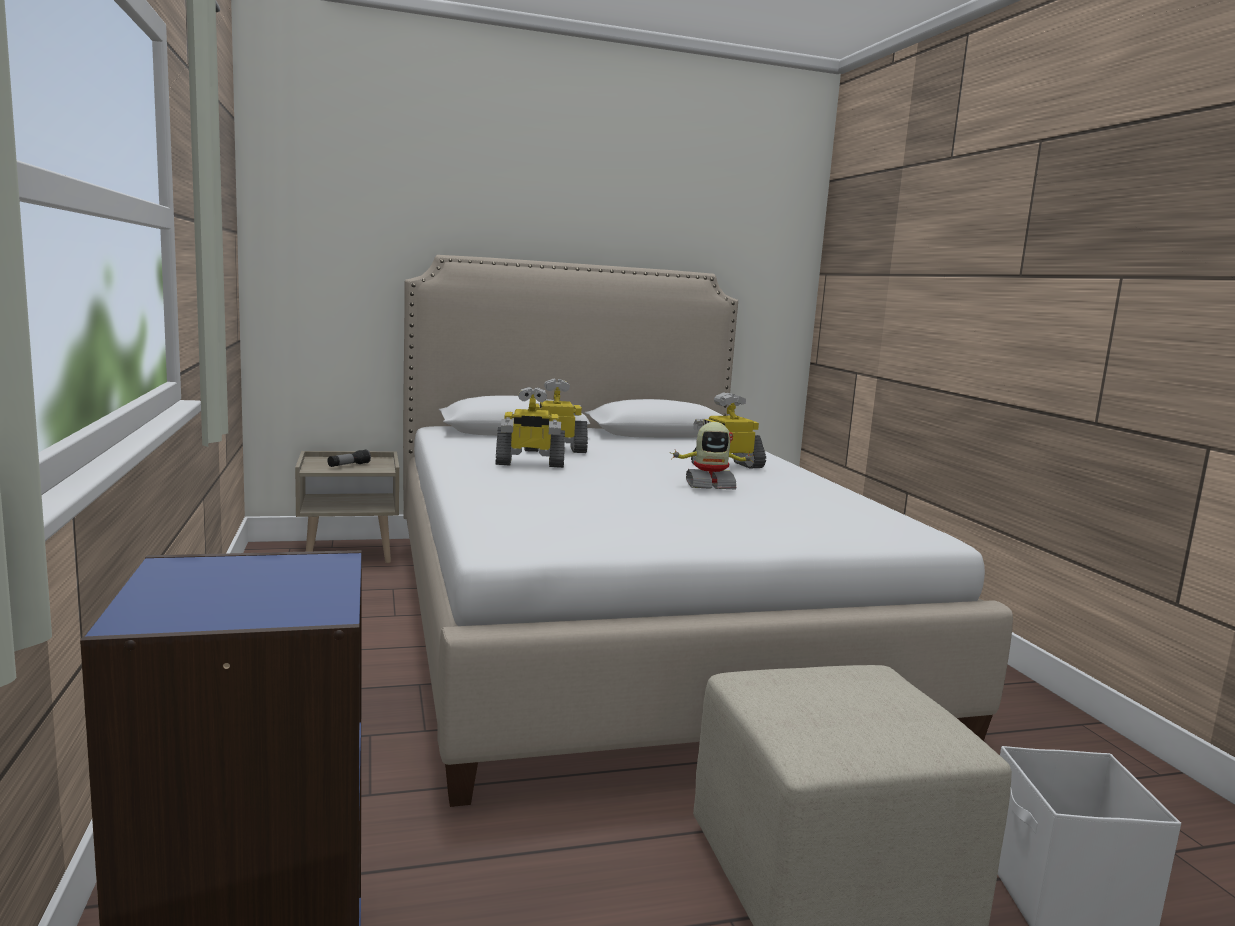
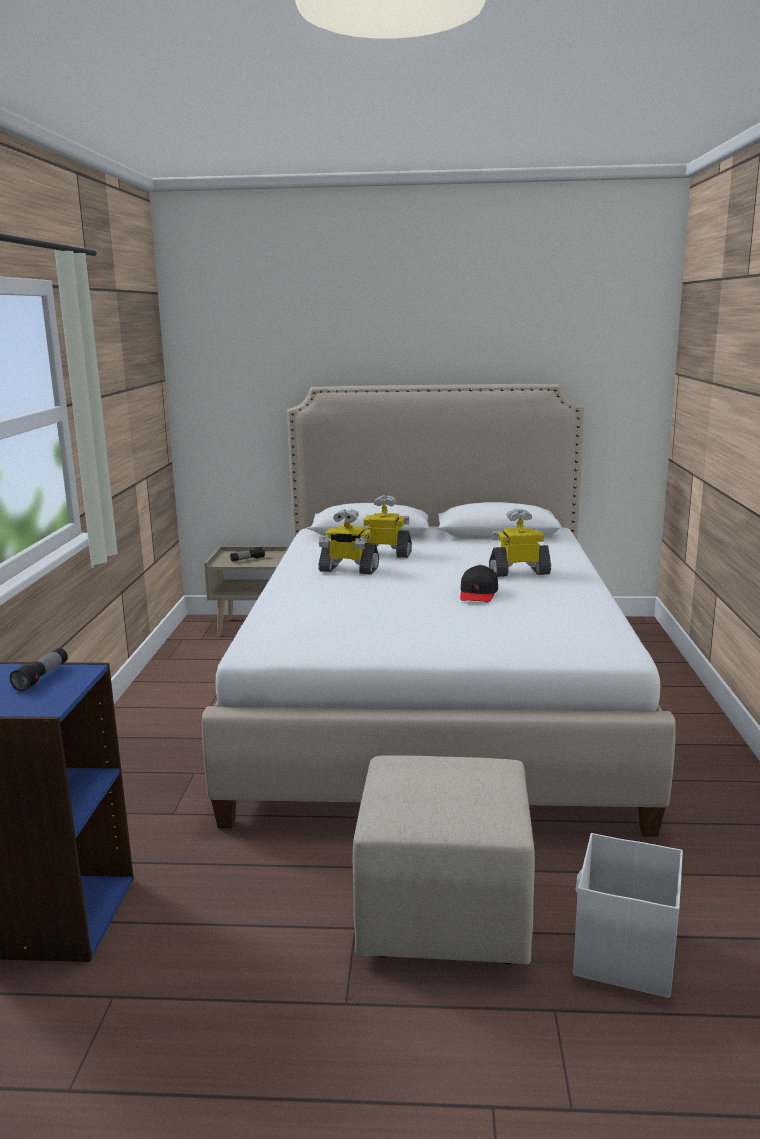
camera: 20 degrees right, 5 degrees up
(268, 572) = (42, 677): none -> flashlight
(709, 485) = (478, 594): toy robot -> black cap

